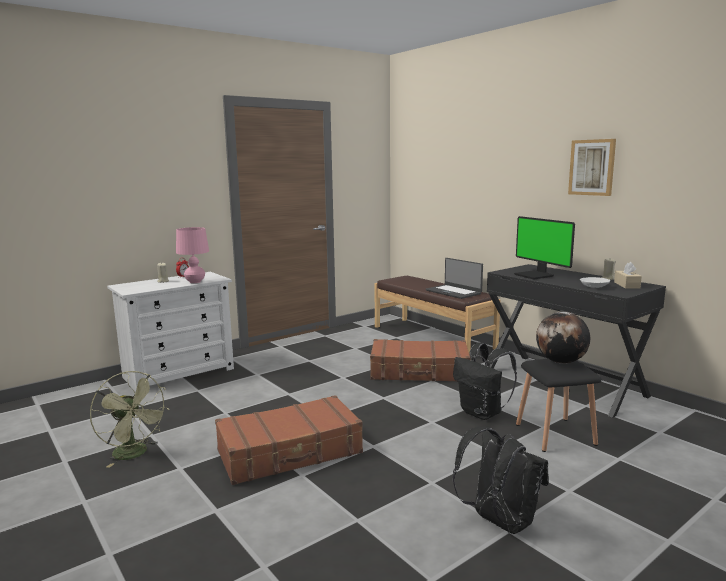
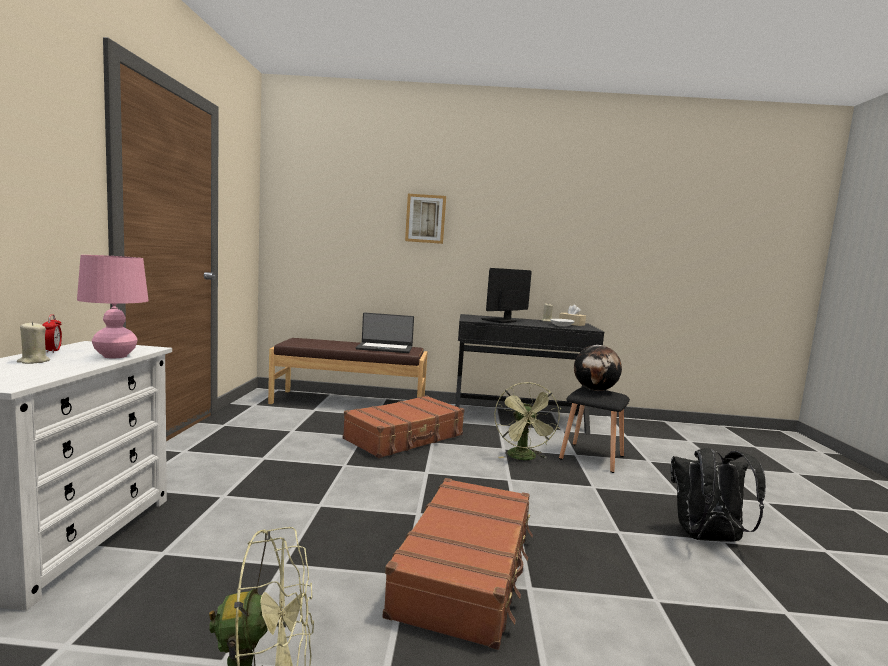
camera: 50 degrees left, 5 degrees down
(482, 413) = (524, 458): black backpack -> green fan
(535, 275) = (500, 321): monitor -> monitor turned 120 degrees clockwise
(592, 167) = (524, 226): picture -> picture (425, 219)

